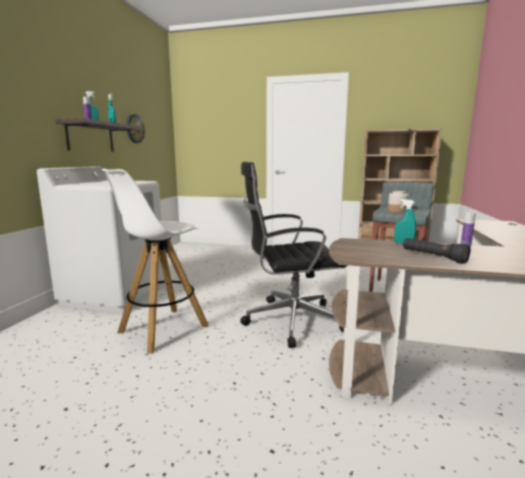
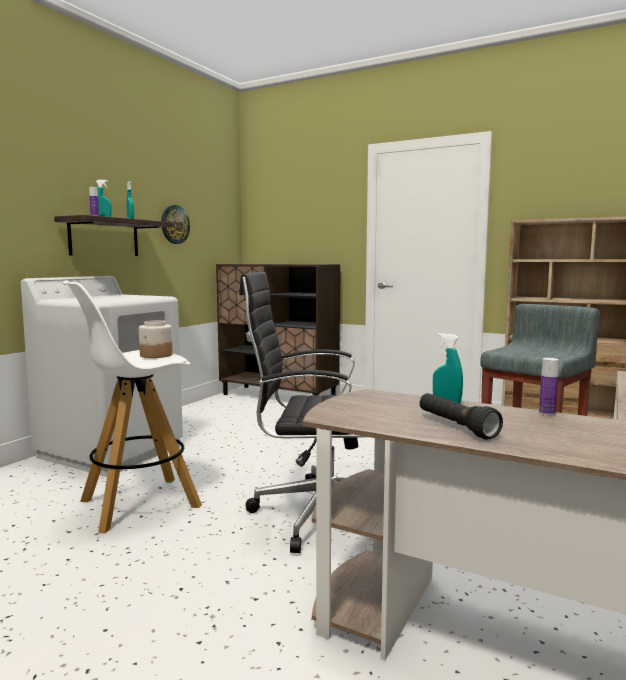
camera: 15 degrees right, 5 degrees down
(209, 248) = (279, 396): none -> brown cabinet
(397, 211) = (523, 353): jar -> jar (156, 355)

